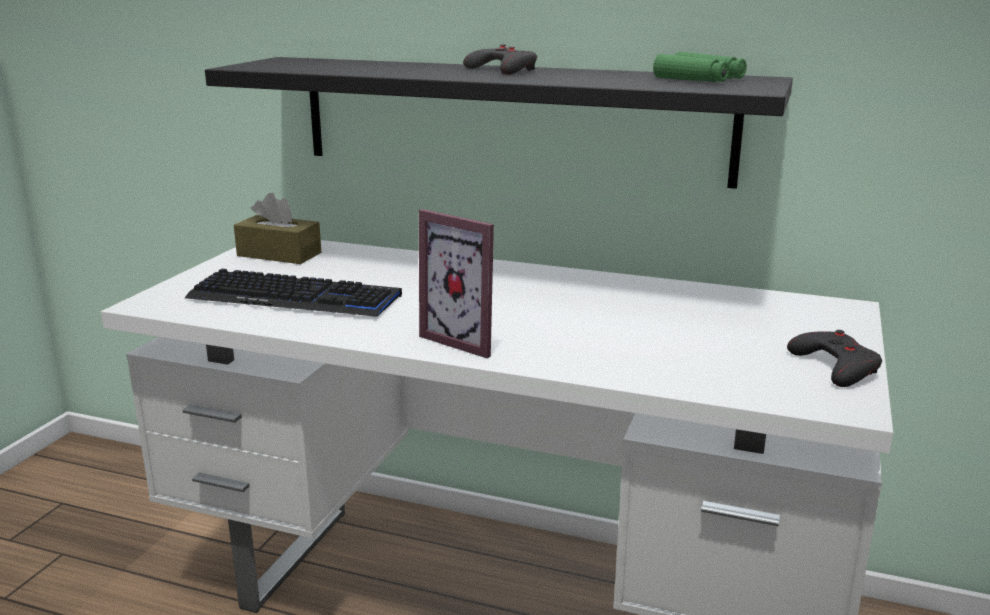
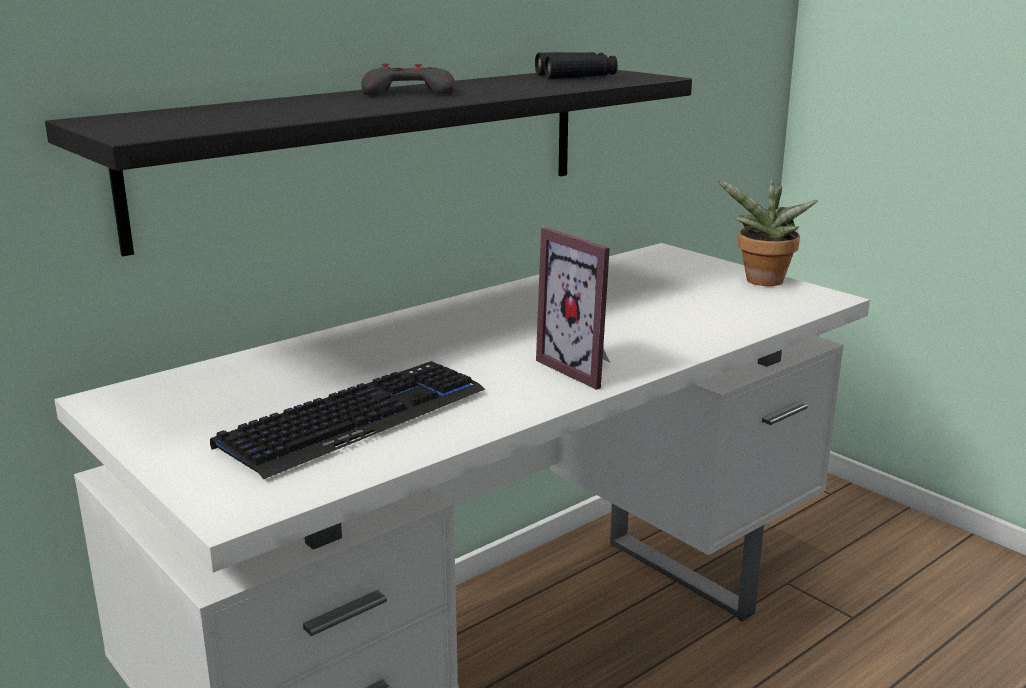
camera: 60 degrees left, 0 degrees up
(279, 254) = (171, 403): brown tissue box -> none
(468, 339) = (585, 368): picture frame -> picture frame turned 75 degrees clockwise
(699, 79) = (576, 76): green binoculars -> black binoculars
(835, 366) = (762, 282): black game controller -> potted plant

